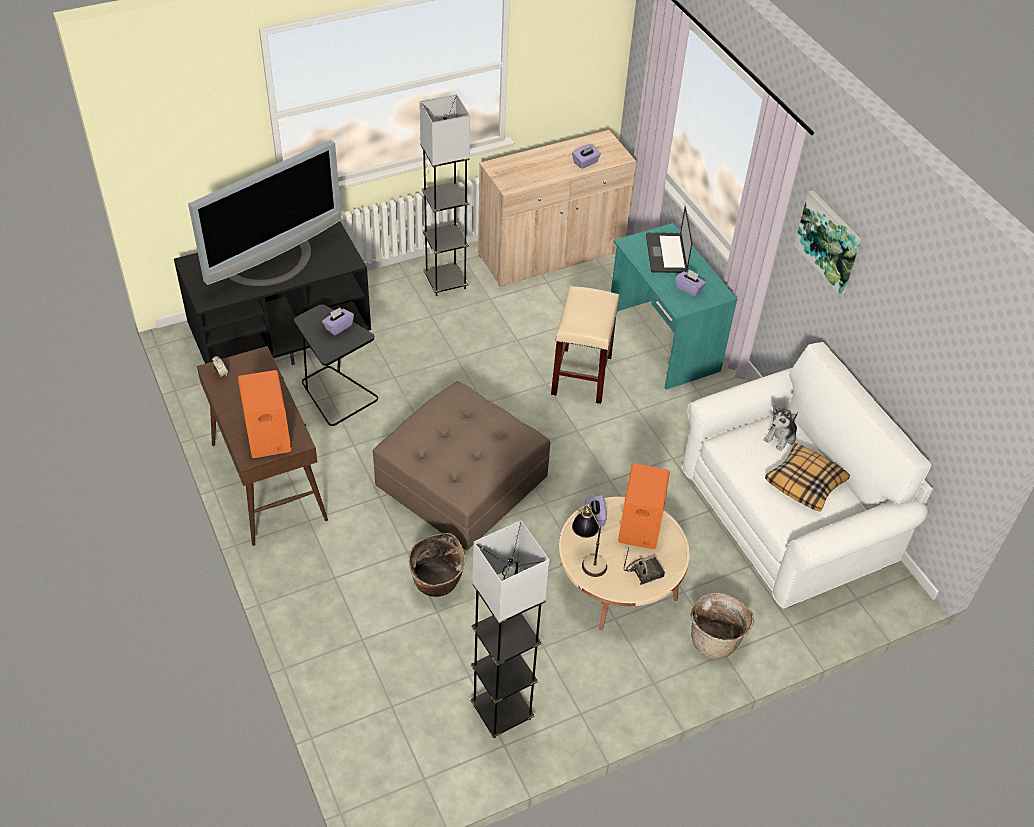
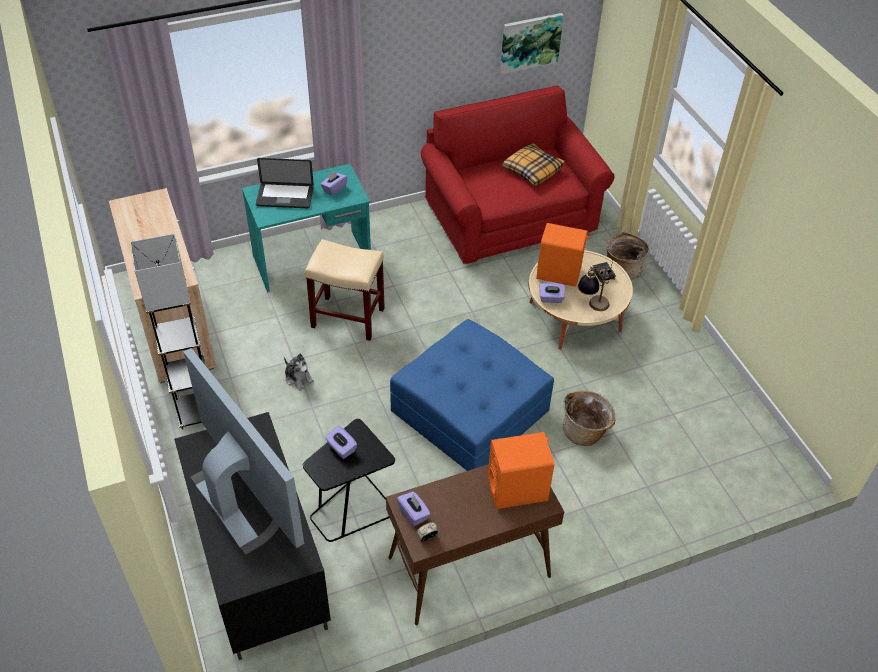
camera: 85 degrees left, 0 degrees up
(461, 480) = (469, 411): brown ottoman -> blue ottoman
(501, 712) = (702, 395): grey floor lamp -> none
(585, 163) = (159, 221): purple tissue box -> purple tissue box (413, 514)
(781, 437) = (486, 175): plush toy -> plush toy (298, 378)
(787, 517) = (510, 217): white sofa -> red sofa
(829, 241) = (401, 46): picture -> picture (530, 42)

